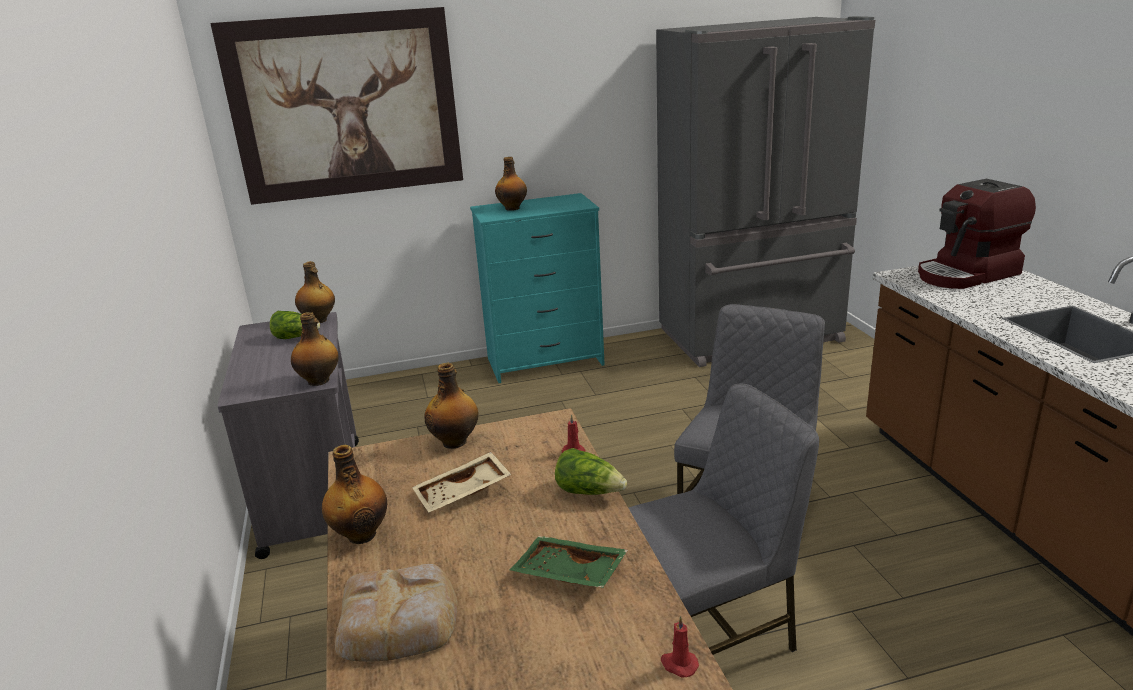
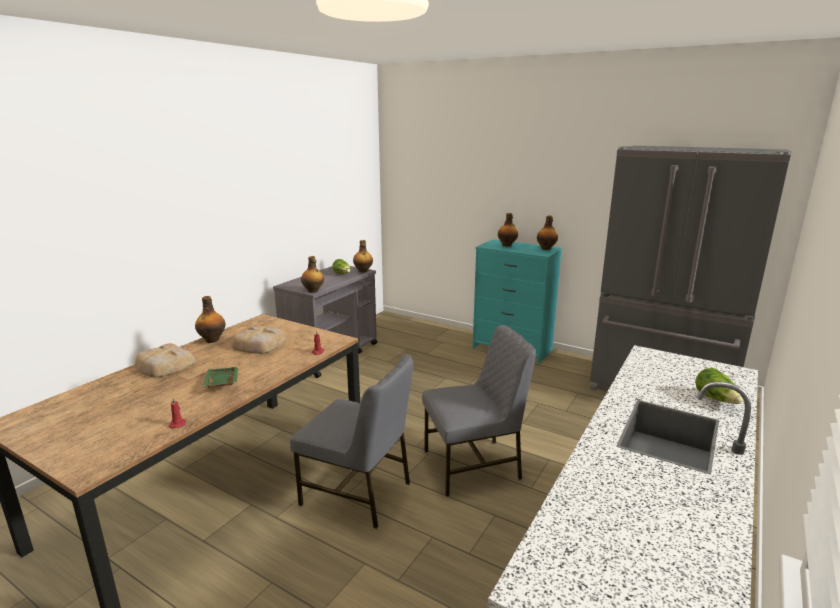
camera: 45 degrees right, 5 degrees down
(345, 106) = (439, 169): picture -> none
(455, 441) = (297, 329): bottle -> bottle (546, 248)
(463, 493) = (259, 344): beige tray -> bread
(589, 491) = (288, 366): lettuce -> lettuce (716, 399)
(967, 274) = (698, 372): coffee machine -> none

